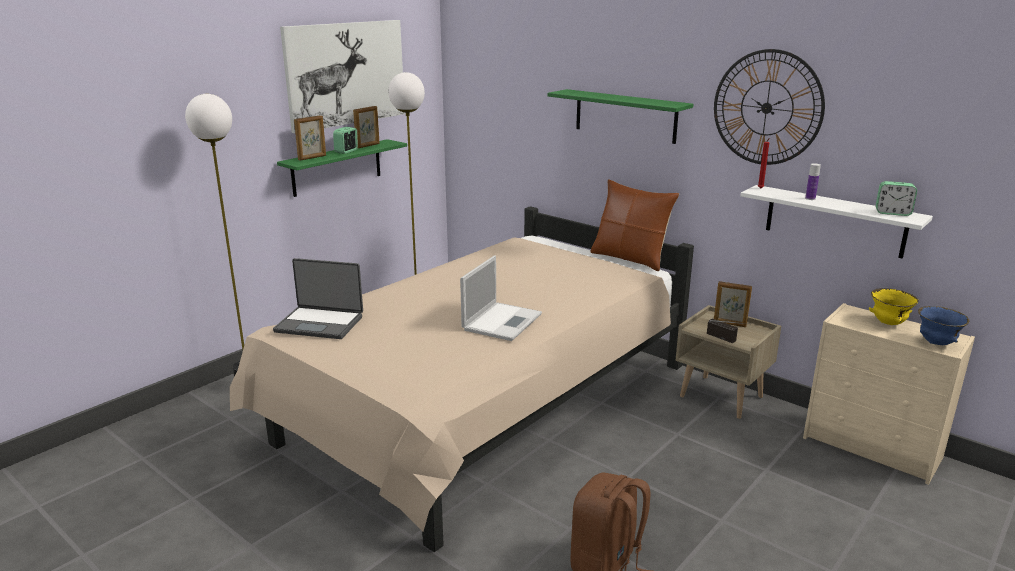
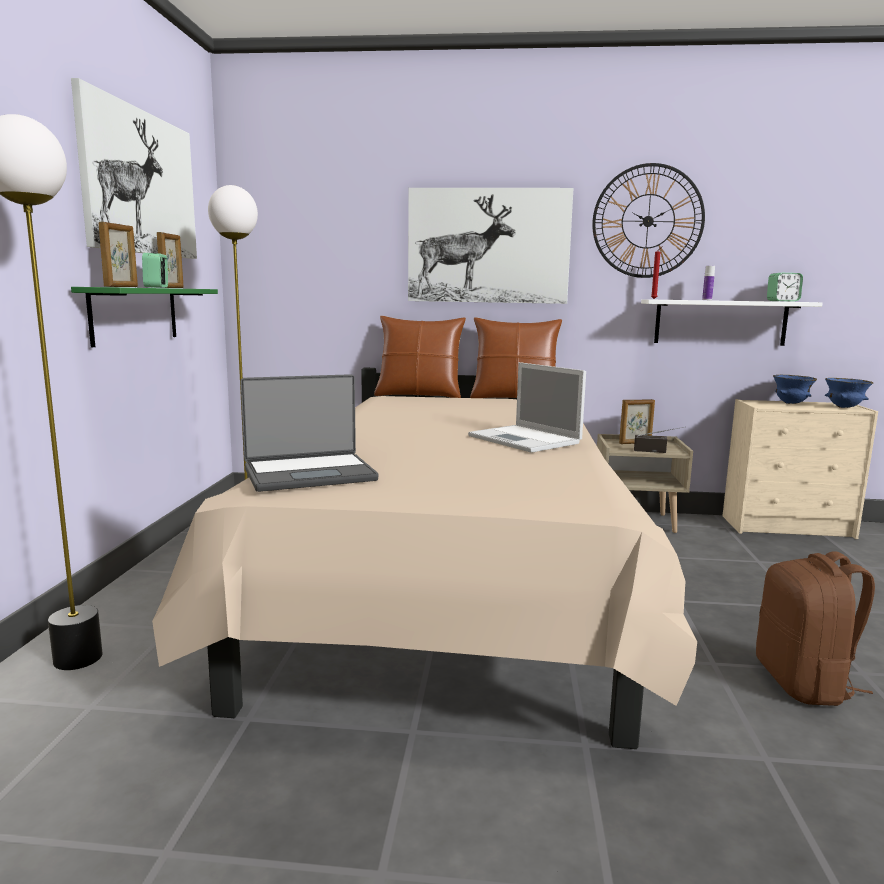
camera: 35 degrees left, 10 degrees down
(502, 321) = (526, 440): laptop -> laptop turned 150 degrees clockwise
(559, 240) = (419, 395): none -> brown pillow
(625, 116) = (488, 246): green shelf -> picture
(888, 323) = (791, 403): yellow bowl -> blue bowl

